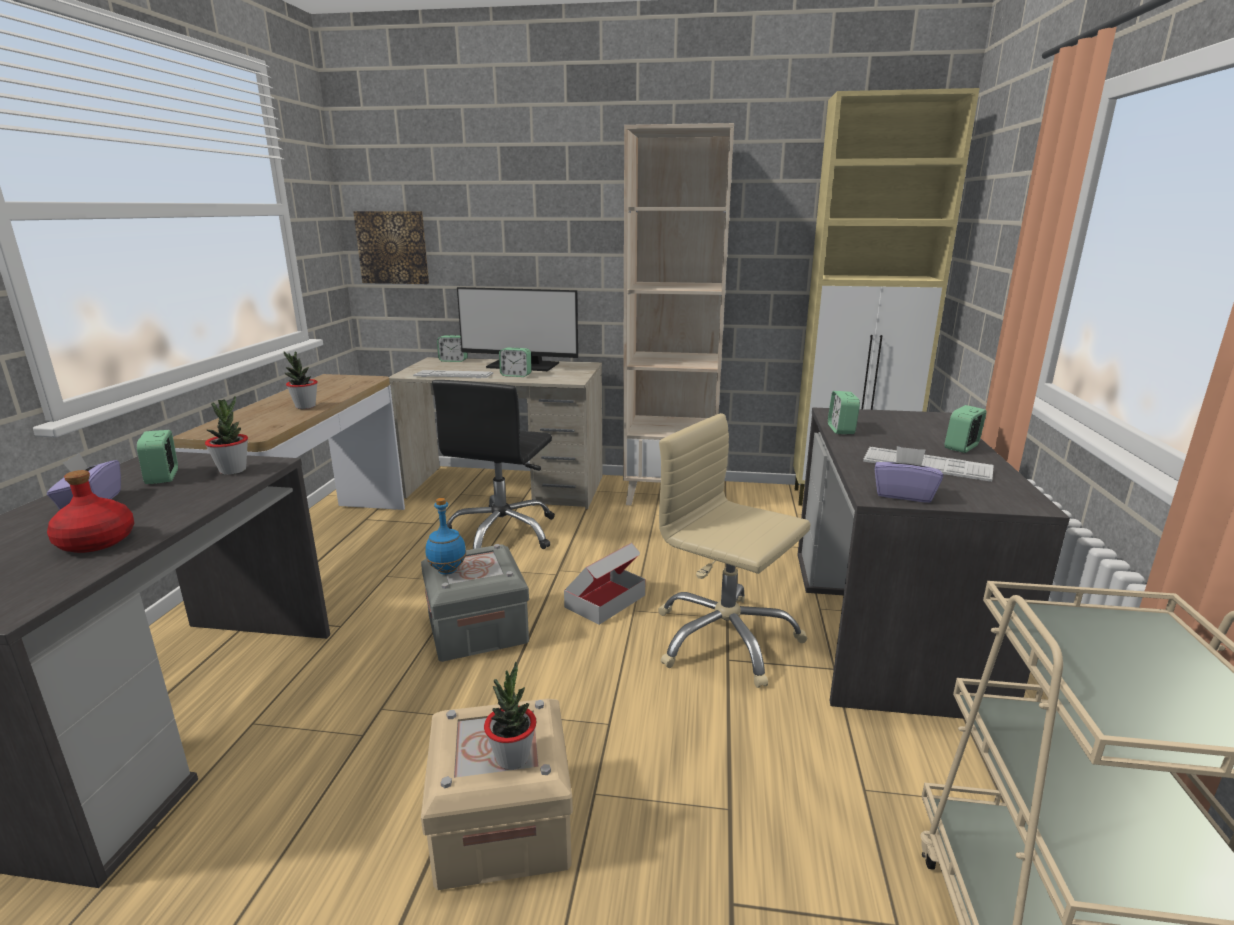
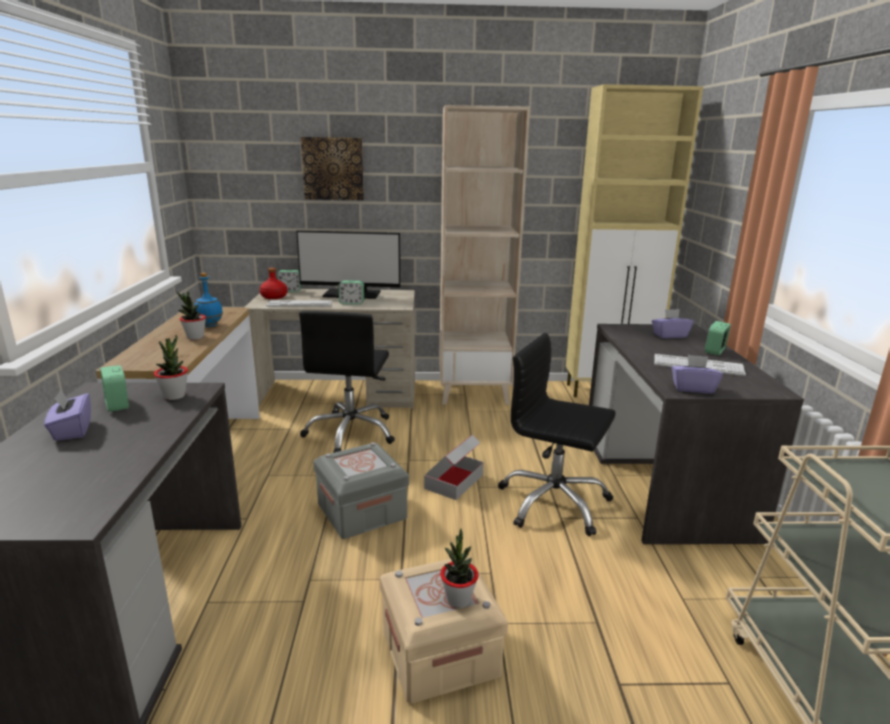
camera: 10 degrees left, 0 degrees up
(95, 542) = (105, 462): red bottle -> red bottle (273, 297)
(393, 247) = (234, 196): picture -> picture (333, 168)
(447, 570) = (342, 466): blue bottle -> blue bottle (210, 325)
(724, 639) = (553, 503): beige office chair -> black office chair
(841, 430) = (627, 341): alarm clock -> none
(906, 425) = (669, 335): none -> purple tissue box

